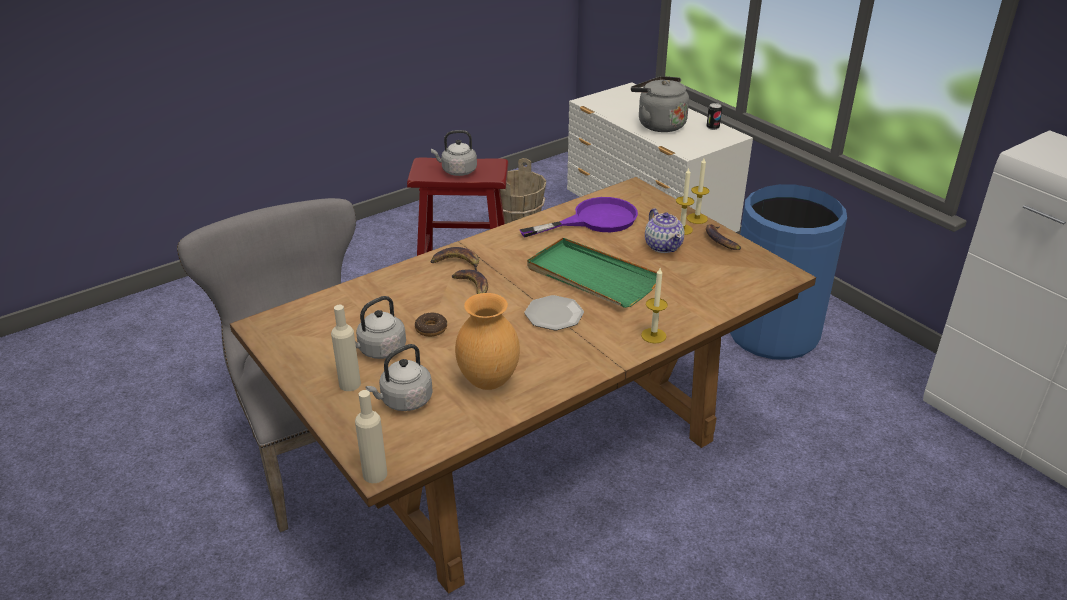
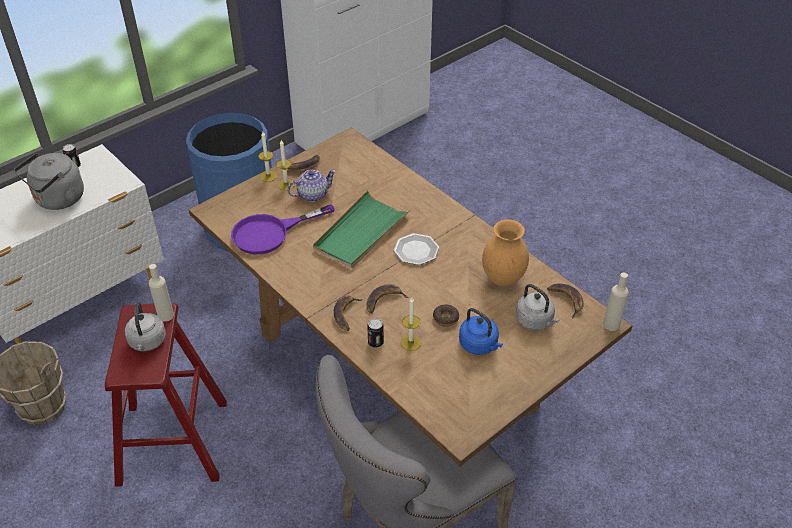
camera: 95 degrees left, 10 degrees up
(350, 384) = (524, 356): beige bottle -> beige bottle (166, 315)
(380, 350) = (479, 345): grey kettle -> blue kettle
(409, 280) = (375, 342): none -> can
(434, 436) = (566, 300): none -> banana
(594, 220) = (270, 233): purple frying pan -> purple frying pan turned 90 degrees counterclockwise
(653, 335) = (433, 201): candle -> candle (411, 342)

